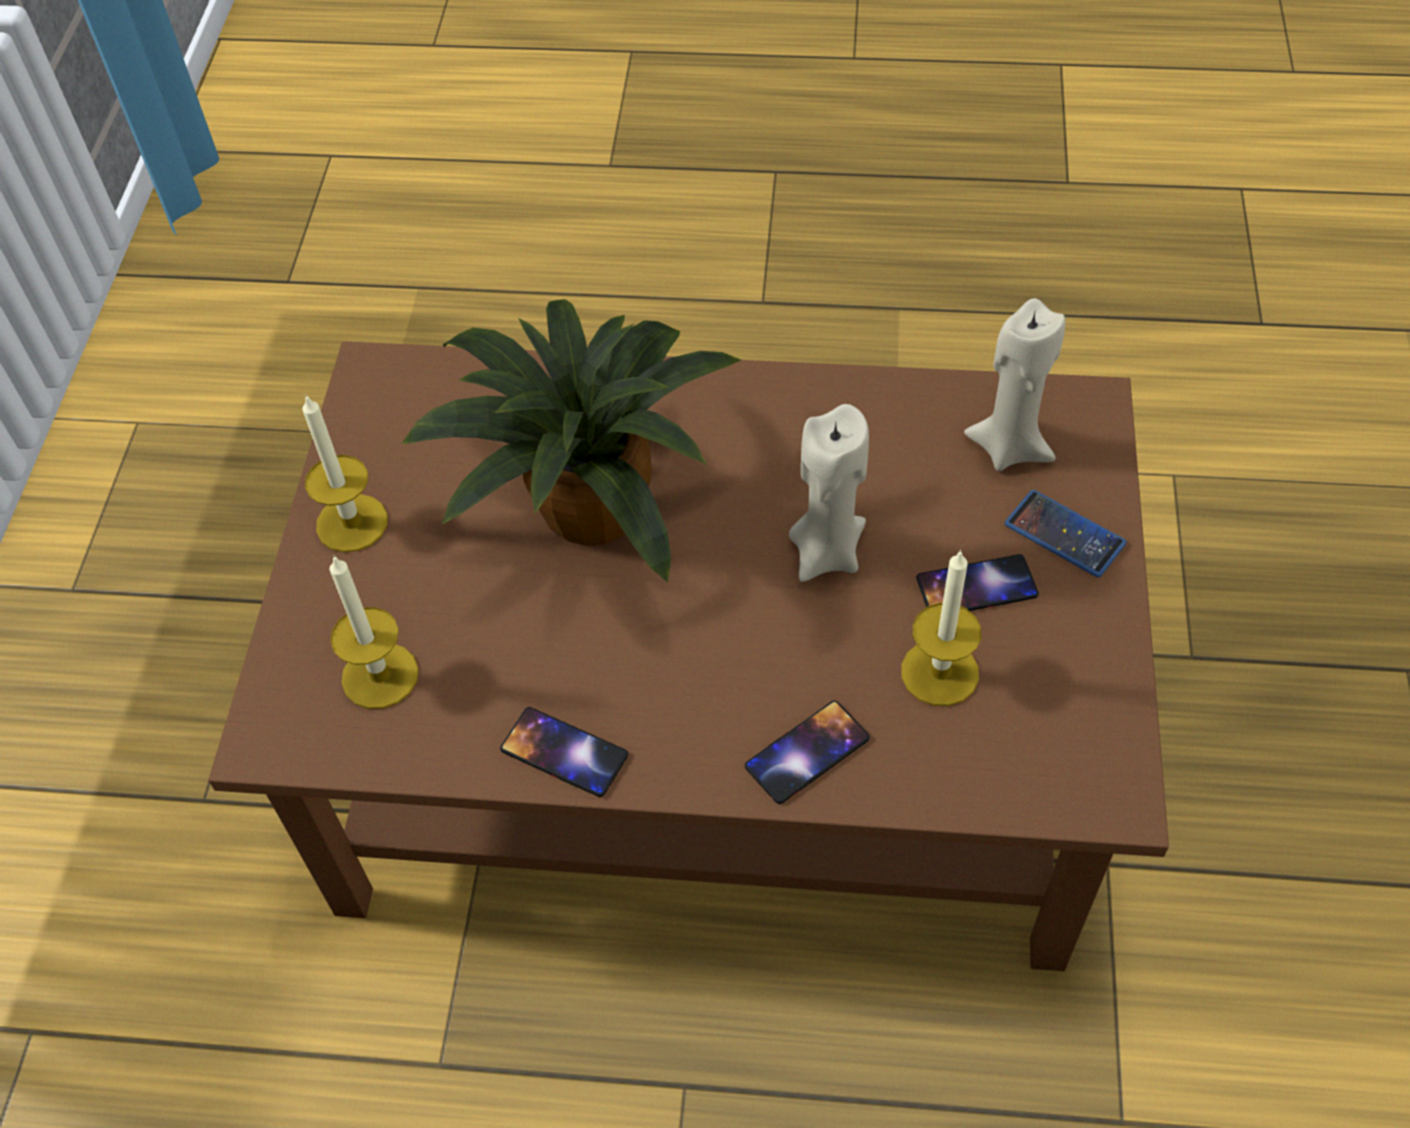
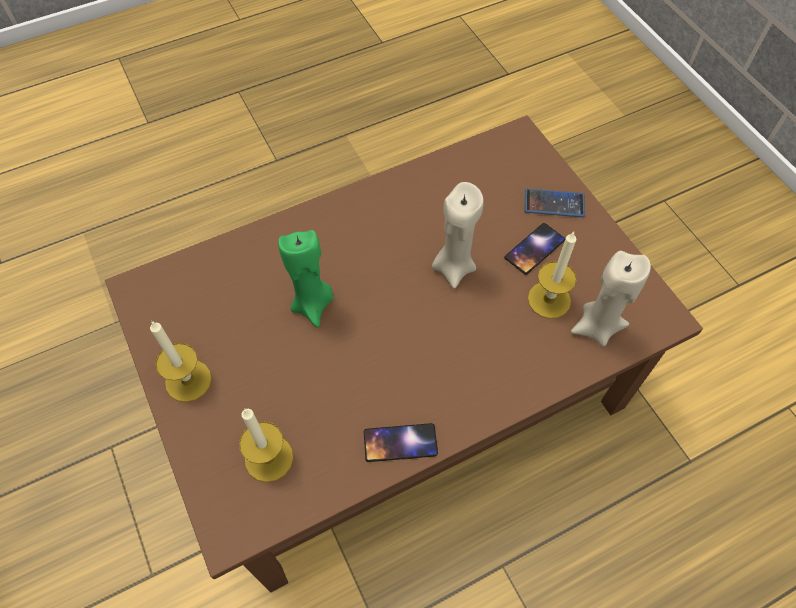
camera: 35 degrees left, 5 degrees up
(583, 506) = (313, 305): potted plant -> green candle
(807, 752) = (518, 373): phone -> none
(1009, 447) = (499, 173): beige candle -> beige candle (596, 327)

